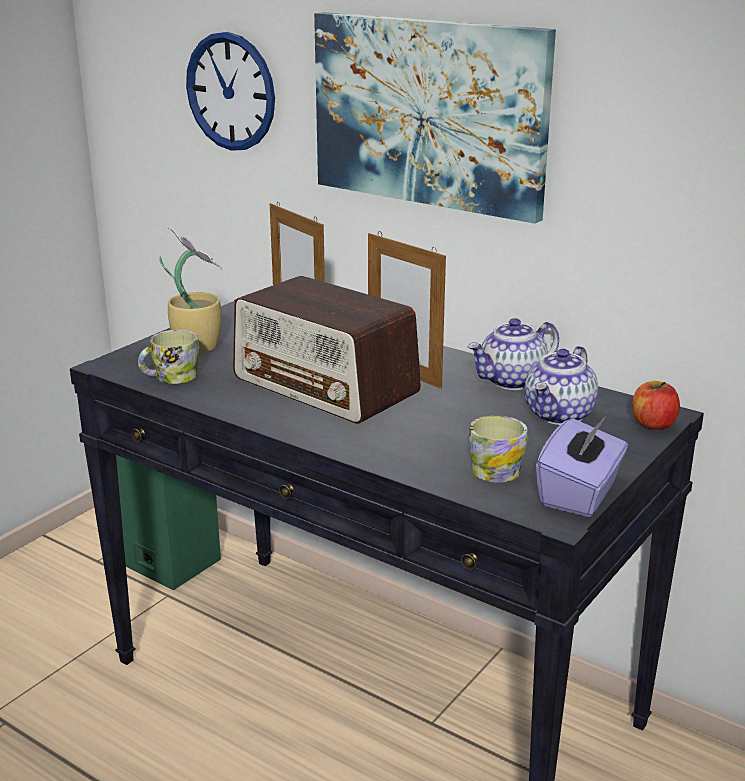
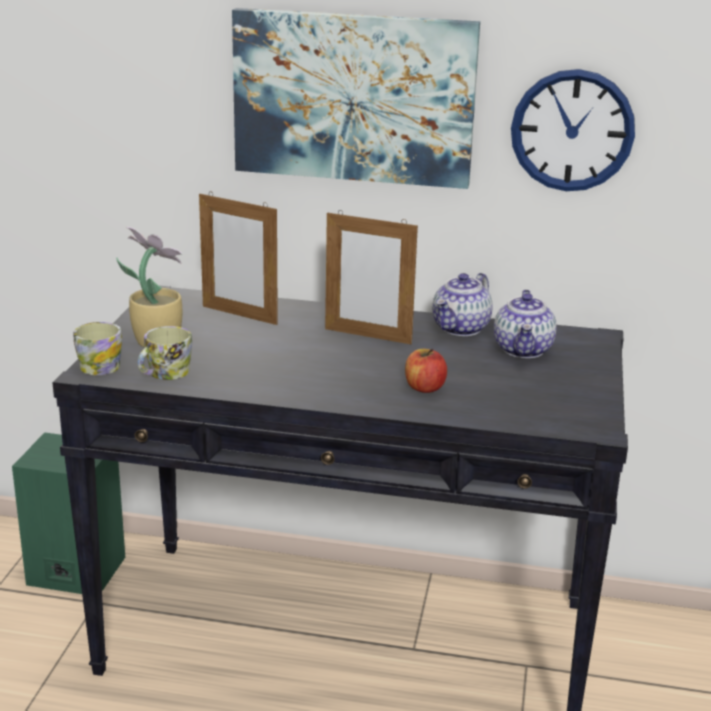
camera: 25 degrees left, 0 degrees up
(231, 92) = (122, 86): wall clock -> wall clock (572, 130)
(326, 386) = (314, 358): radio -> none
(494, 468) = (517, 401): mug -> mug (98, 365)
(580, 494) = (596, 408): purple tissue box -> none
(653, 424) = (597, 345): apple -> apple (424, 387)

